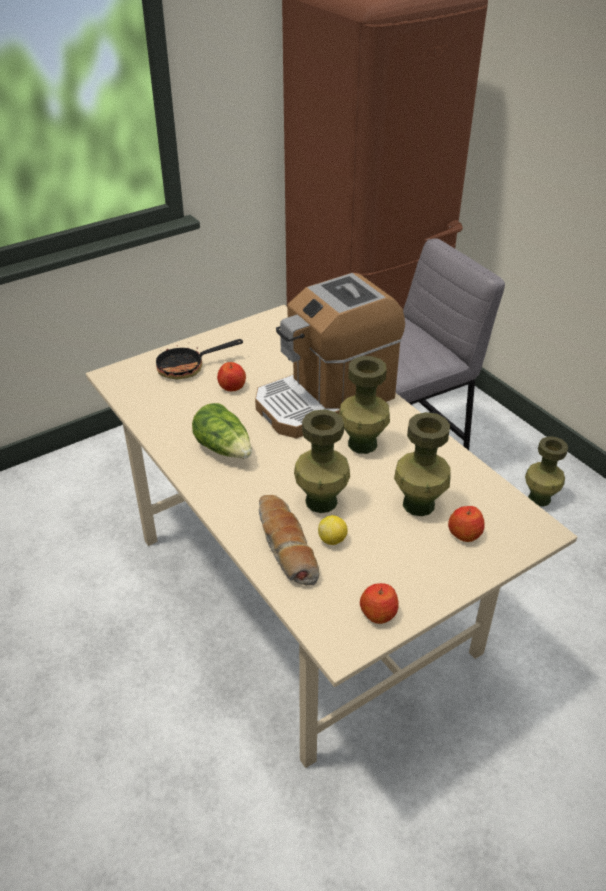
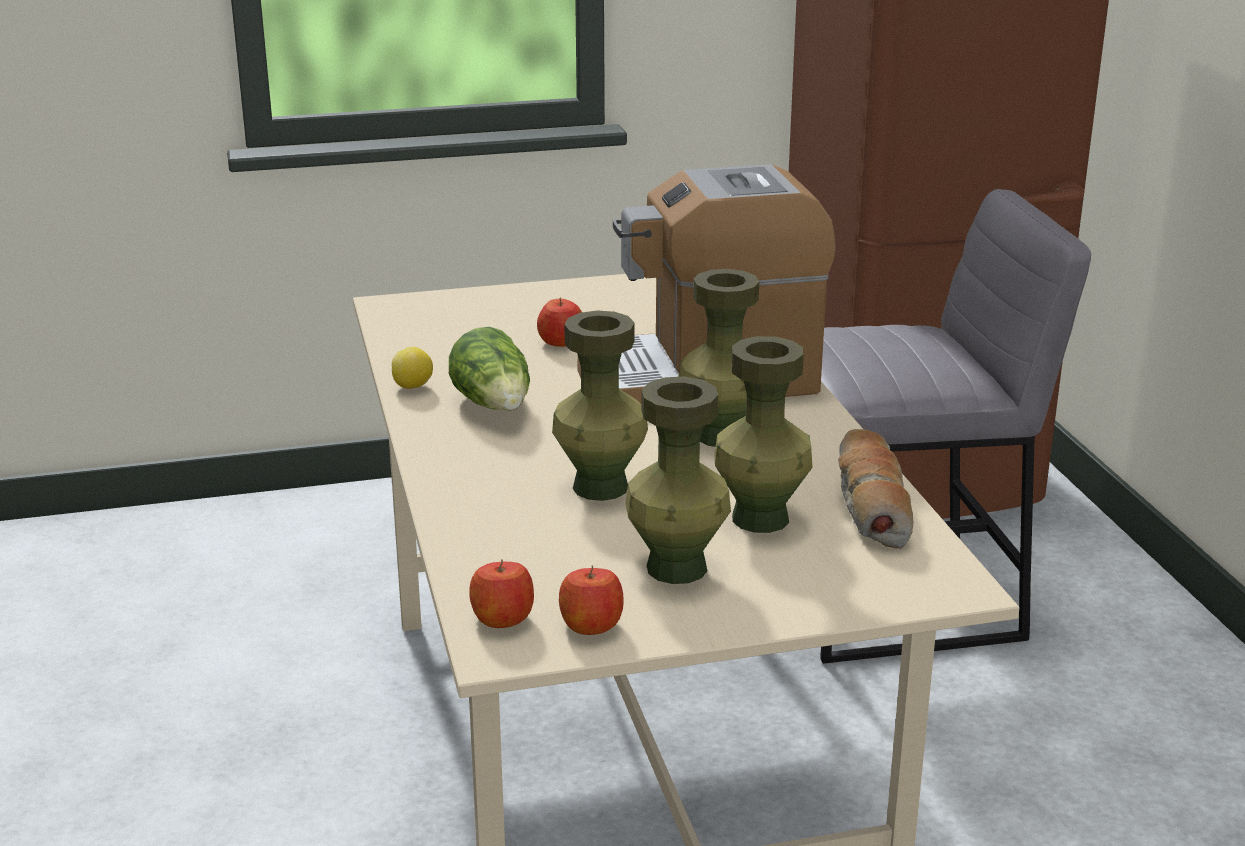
camera: 20 degrees right, 15 degrees down
(188, 367) = (509, 312): frying pan -> none
(285, 547) = (501, 526): bread -> bread (869, 504)
(332, 539) = (583, 531): lemon -> lemon (413, 387)
(464, 533) = (813, 565): apple -> apple (502, 618)
(539, 498) = (1153, 710): green vase -> green vase (677, 568)

